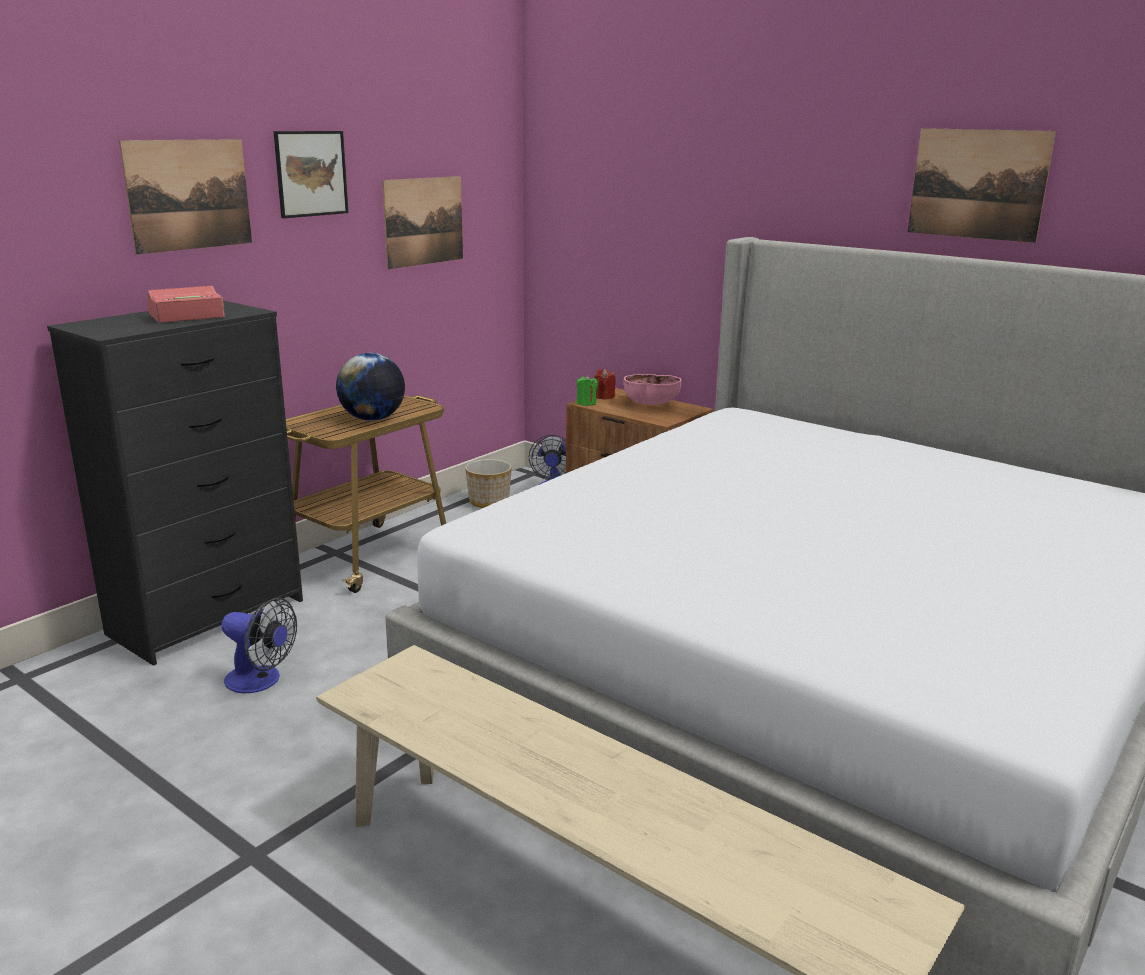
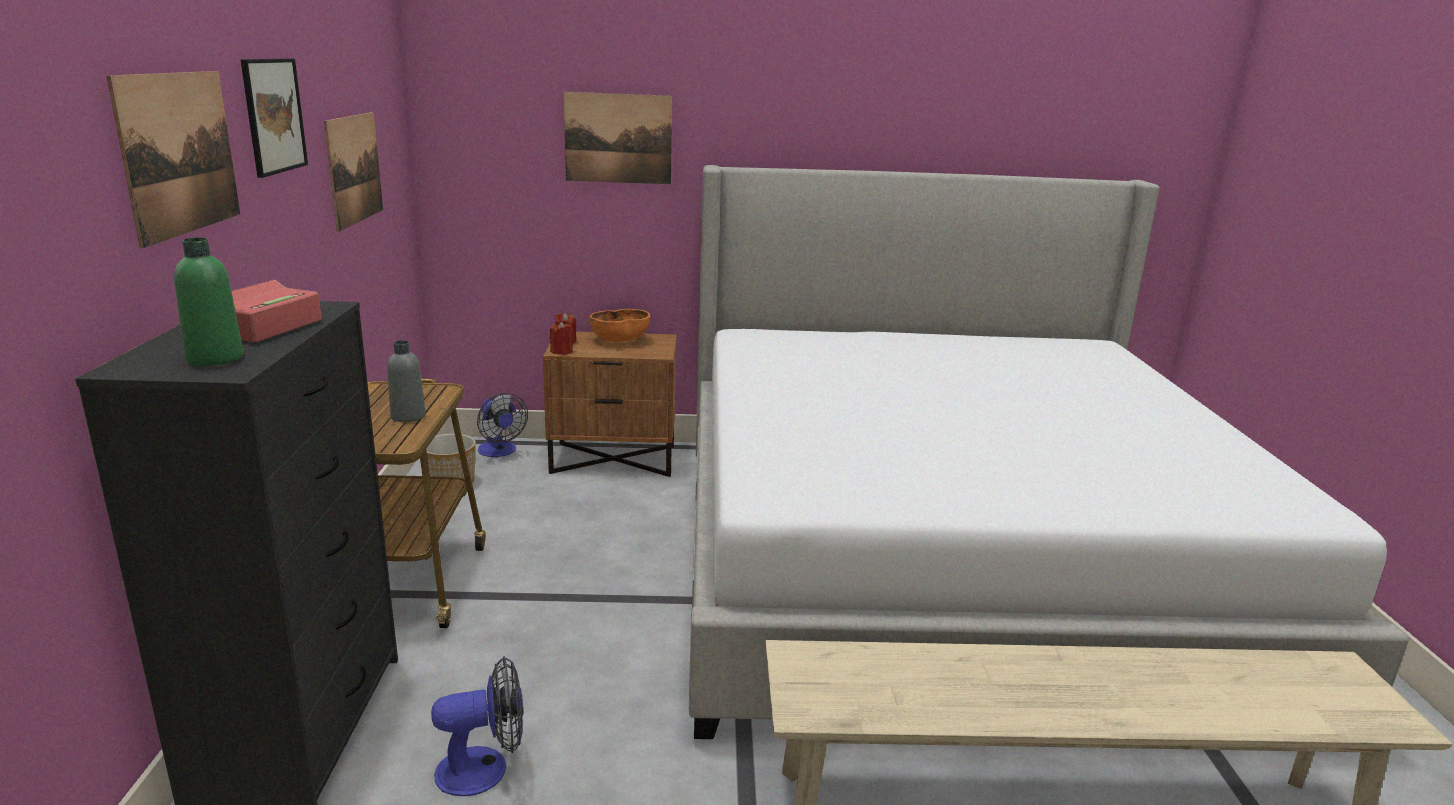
camera: 40 degrees left, 0 degrees up
(121, 327) = (215, 358): none -> green bottle
(372, 419) = (408, 416): globe -> grey bottle
(586, 403) = (562, 352): green candle -> red candle
(651, 404) = (620, 340): pink bowl -> orange bowl
(978, 184) = (914, 110): picture -> picture (618, 138)

